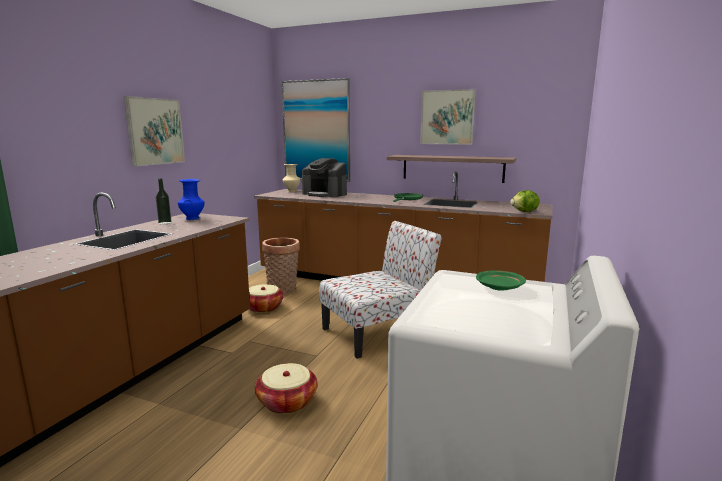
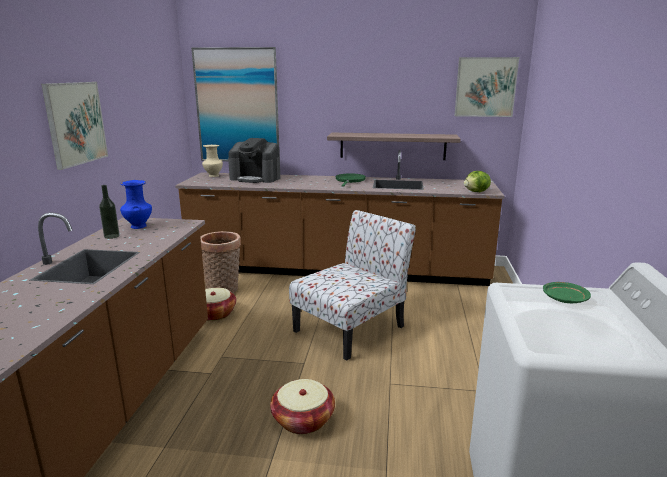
camera: 15 degrees left, 5 degrees up
(447, 117) = (386, 93): picture -> picture (485, 87)

